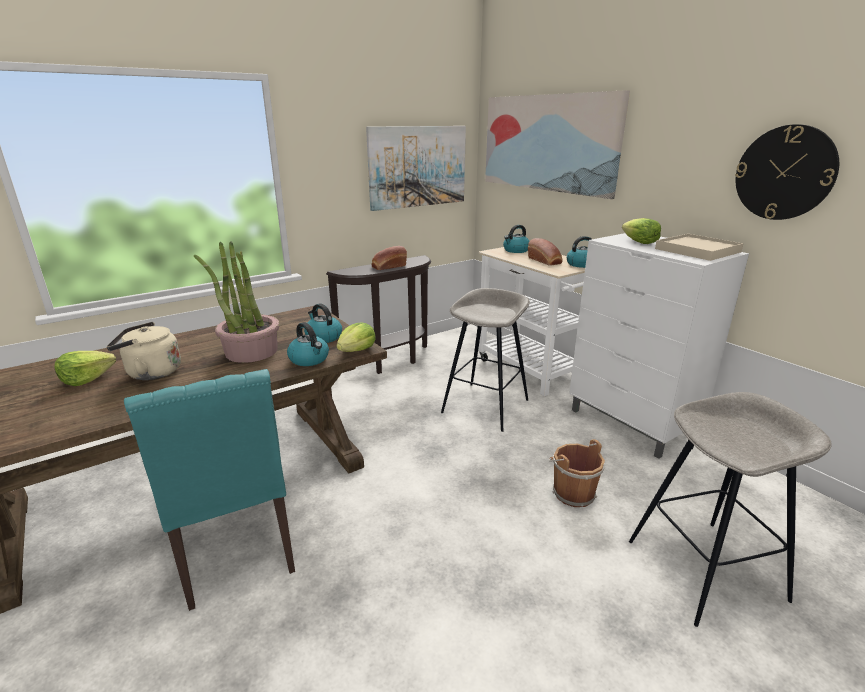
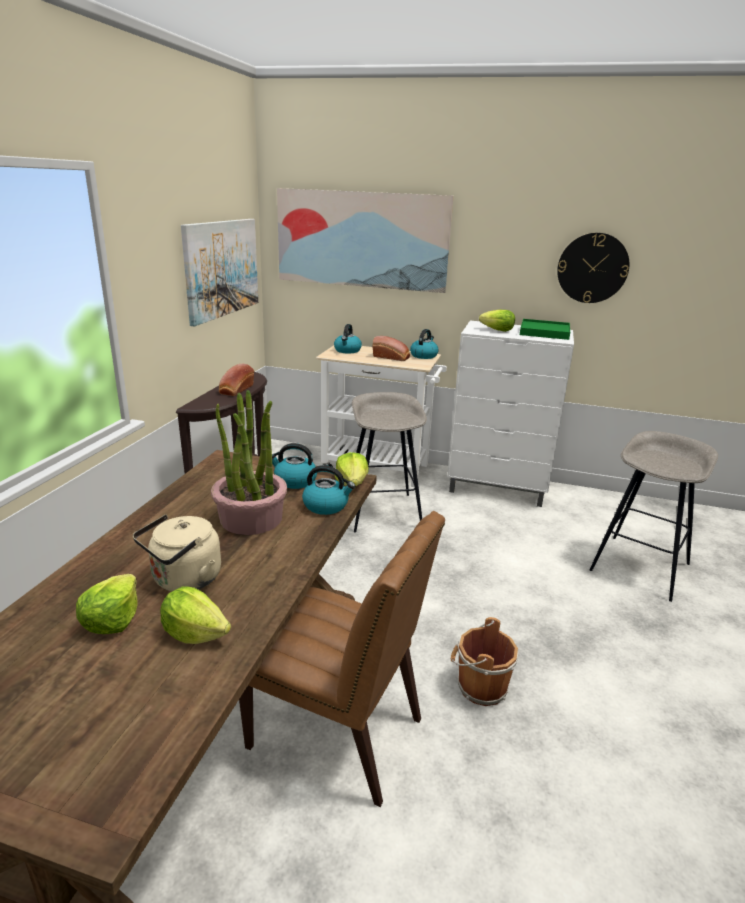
camera: 40 degrees left, 0 degrees up
(98, 403) = (195, 633): none -> lettuce
(234, 543) = (335, 733): turquoise chair -> brown chair
(571, 492) = (523, 554): brown bucket -> brown bucket (479, 687)
(697, 250) = (544, 332): beige tray -> green tray

